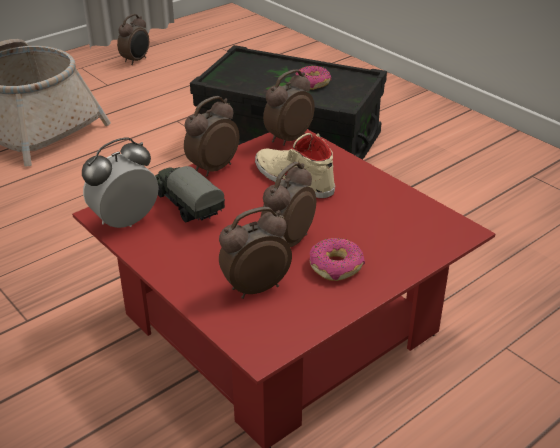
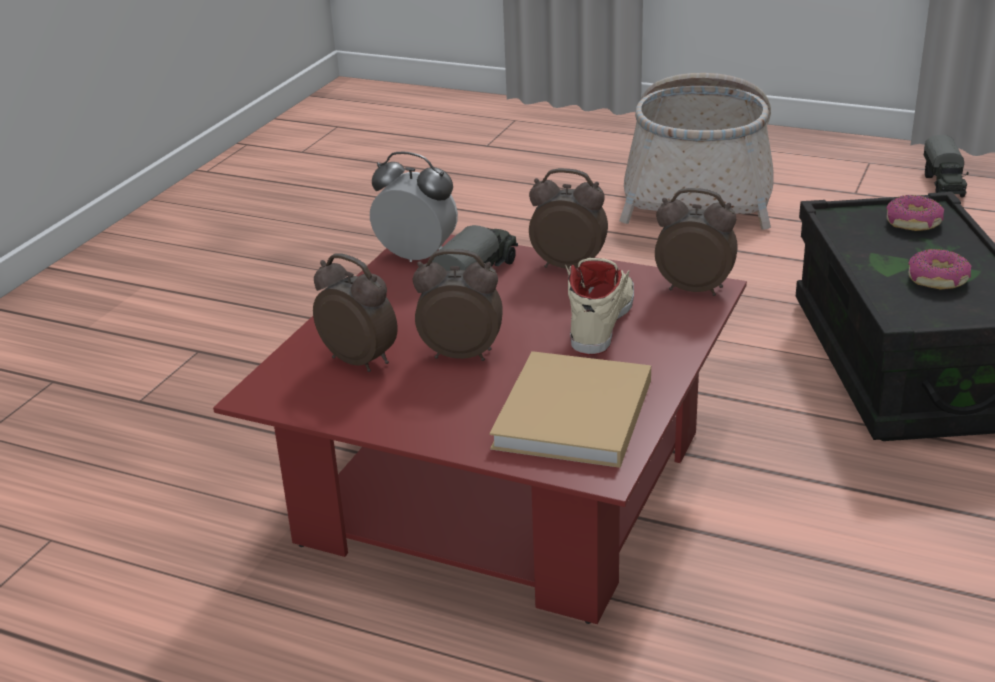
camera: 65 degrees right, 5 degrees down
(136, 60) = (943, 185): alarm clock -> toy truck
(336, 266) = (440, 398): donut -> donut (913, 222)
(397, 223) = (572, 417): none -> beige book

